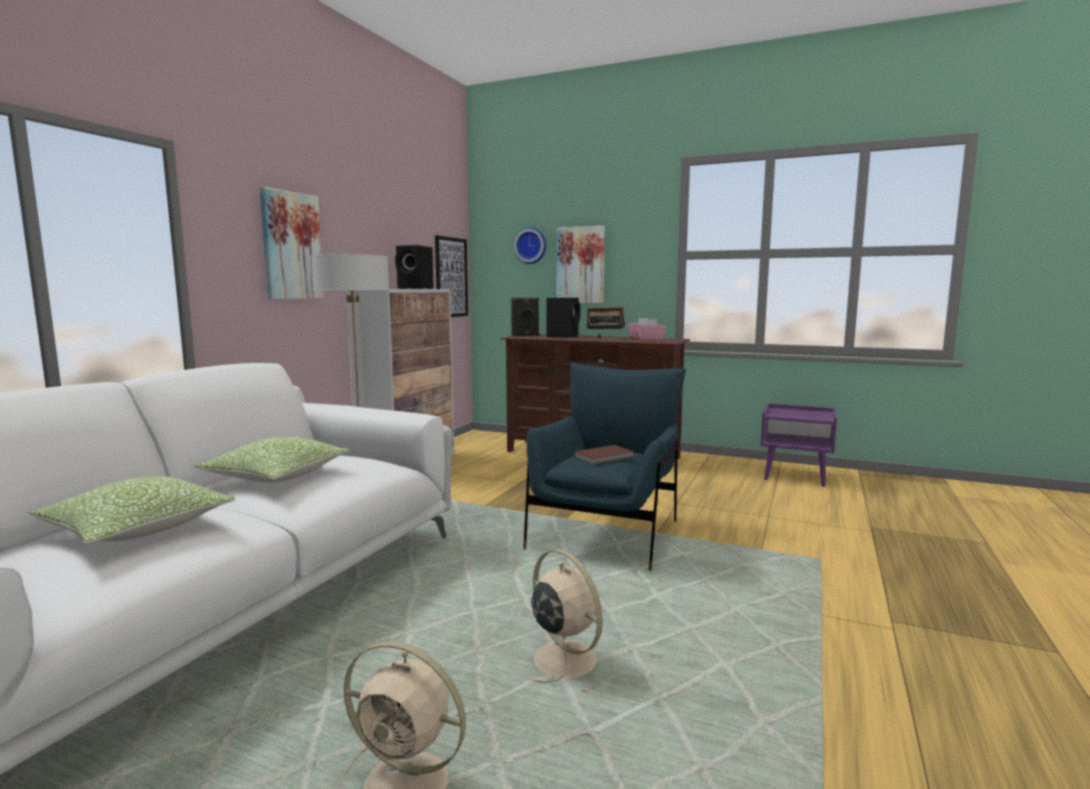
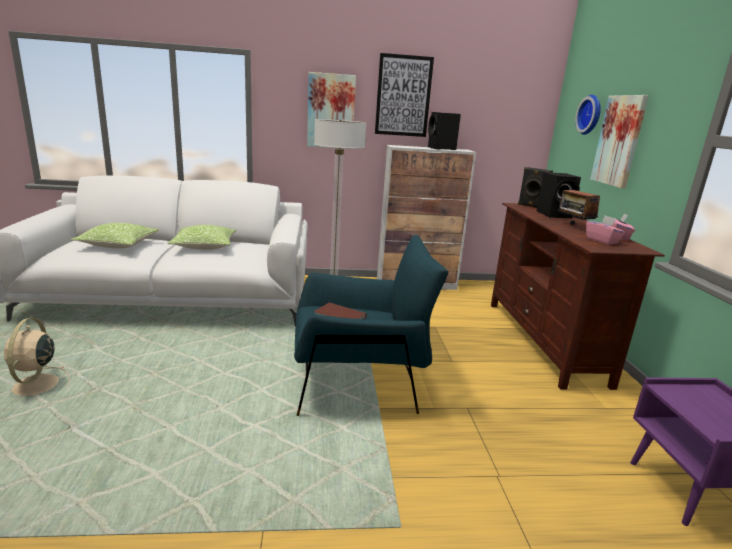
camera: 60 degrees right, 10 degrees up
(451, 277) = (517, 141): picture -> picture (403, 96)
(562, 659) = (151, 403): beige fan -> none

